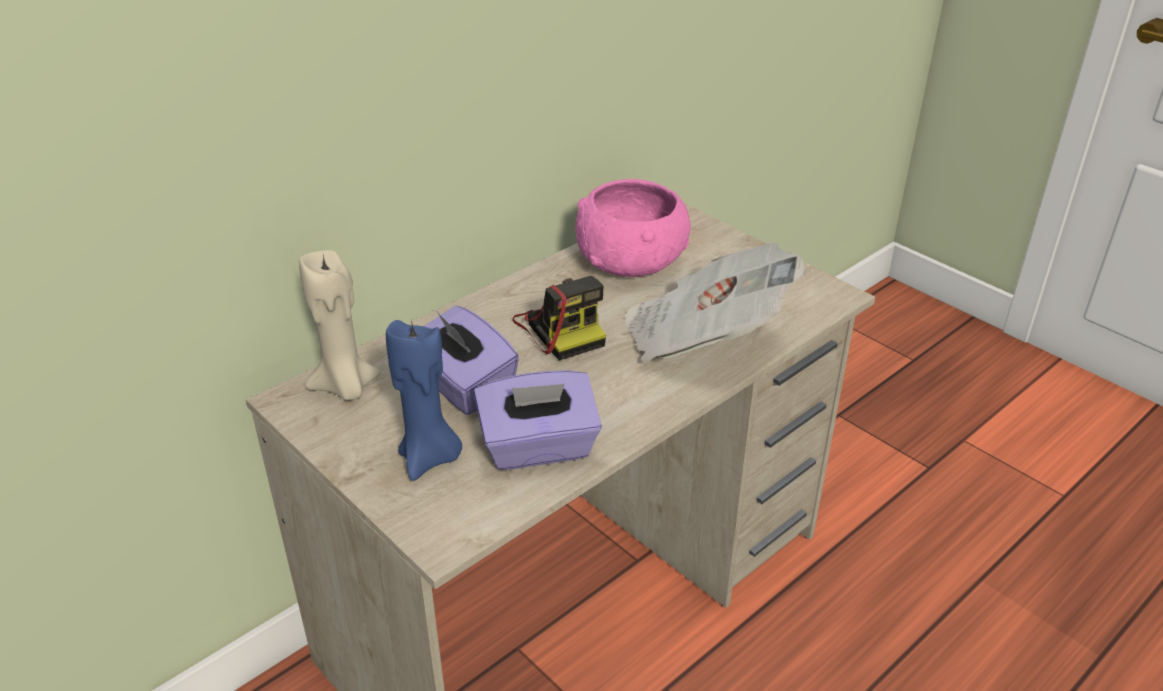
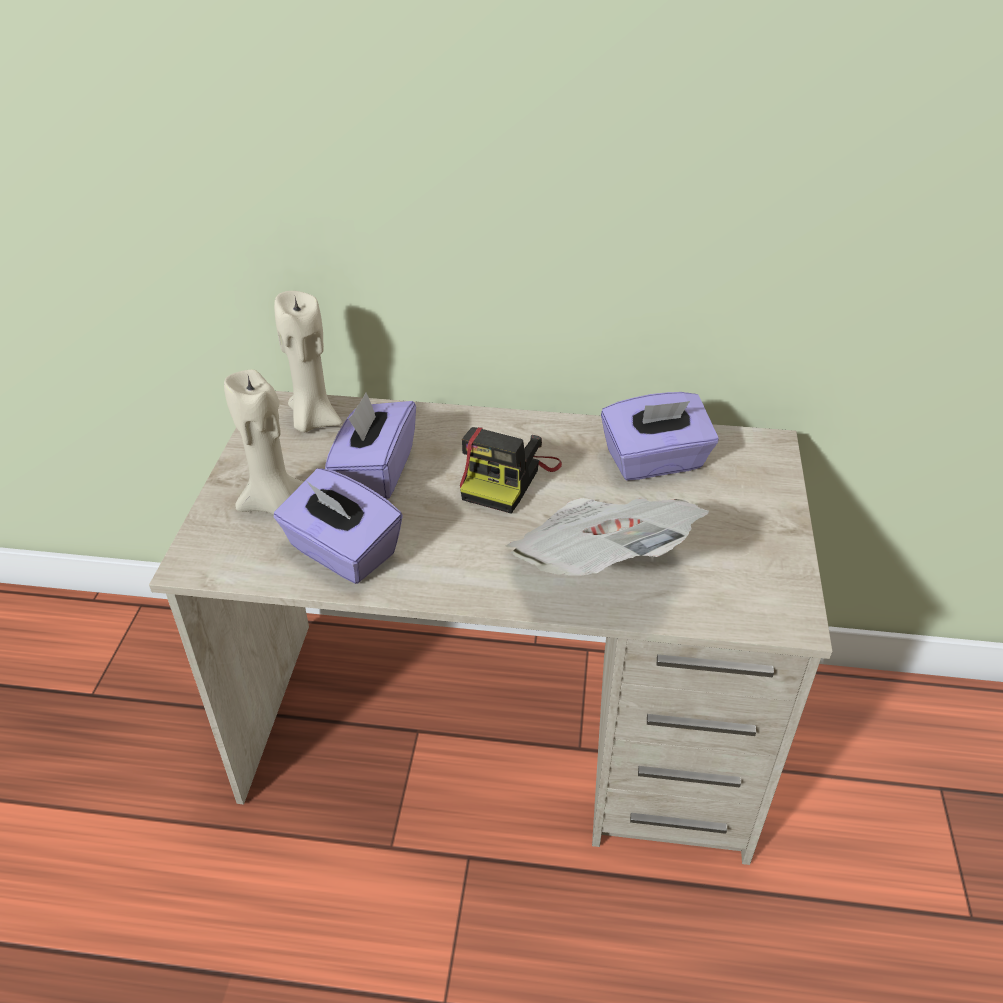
camera: 50 degrees right, 5 degrees up
(429, 458) = (275, 505): blue candle -> beige candle
(630, 261) = (655, 462): pink bowl -> purple tissue box

